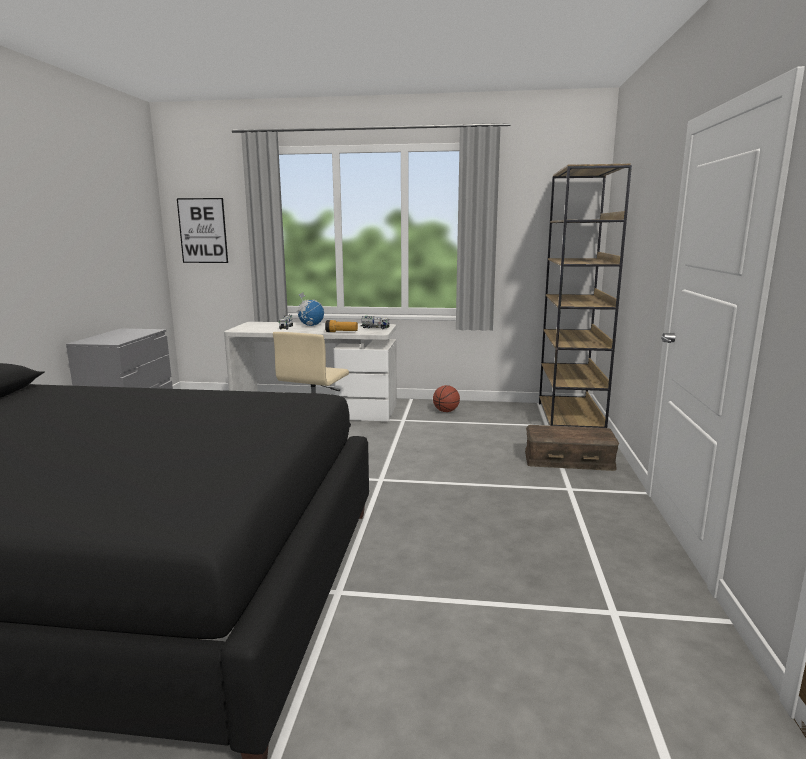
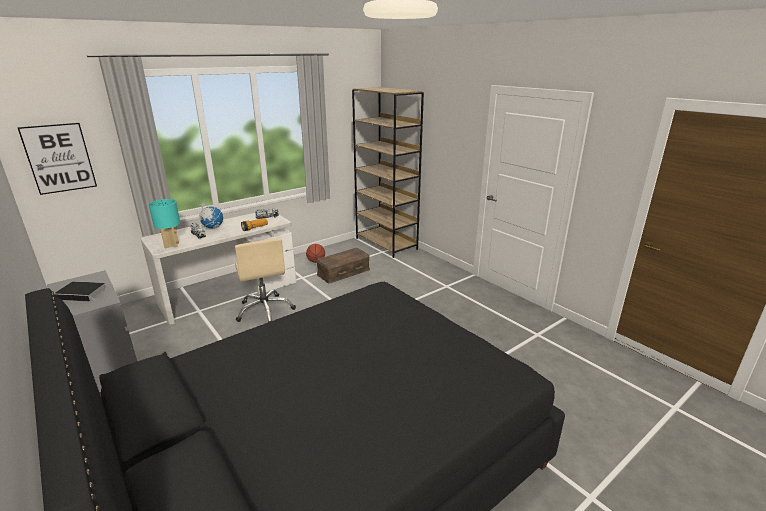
camera: 45 degrees left, 10 degrees up
(117, 336) = (83, 294): none -> book
(249, 329) = (171, 245): none -> turquoise table lamp
(568, 459) = (422, 269): brown storage box -> brown storage box (343, 272)

